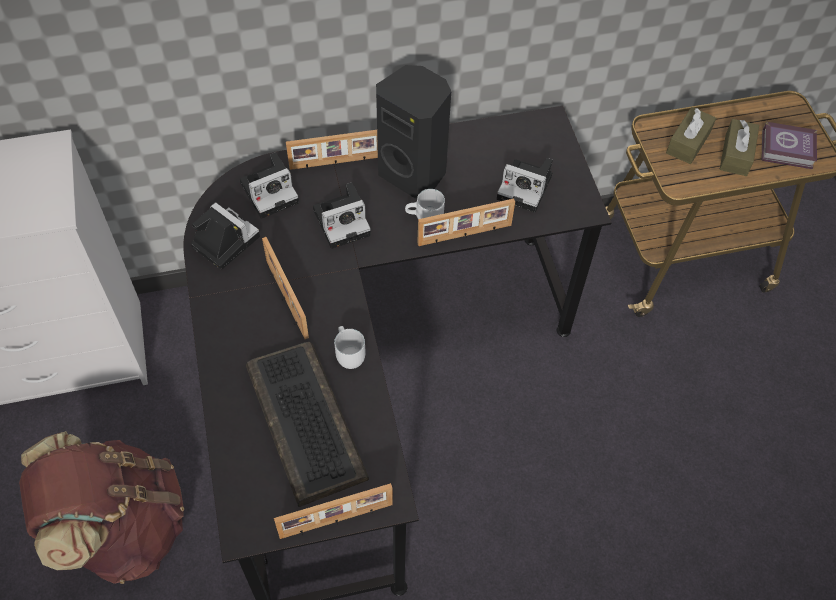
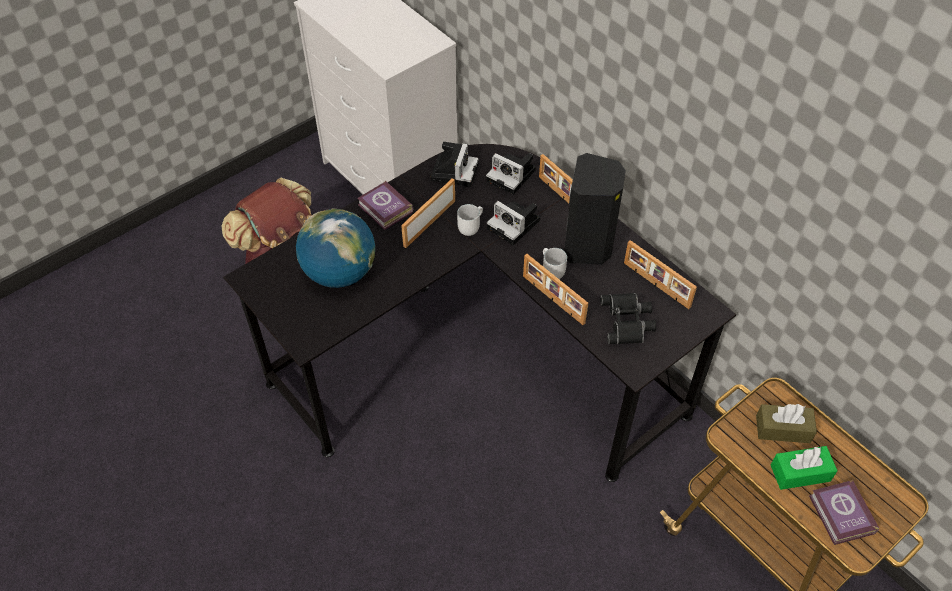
camera: 65 degrees right, 5 degrees down
(235, 334) = (385, 210): none -> book
(303, 421) = (340, 273): keyboard -> globe
(336, 521) = (276, 321): picture frame -> picture frame (655, 285)
(347, 354) = (405, 274): white mug -> white mug (469, 225)
(527, 187) = (628, 321): camera -> black binoculars
(736, 154) = (800, 473): brown tissue box -> green tissue box

